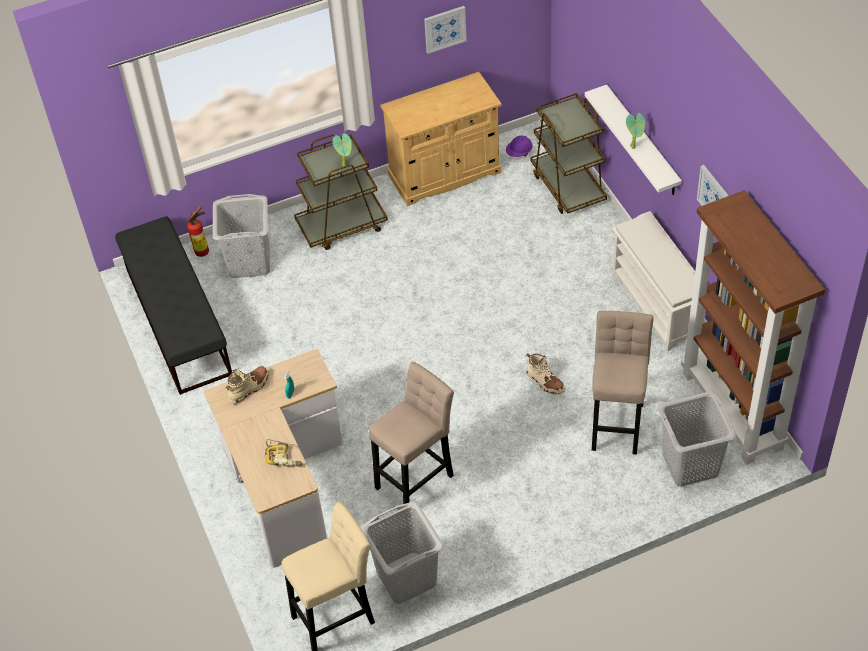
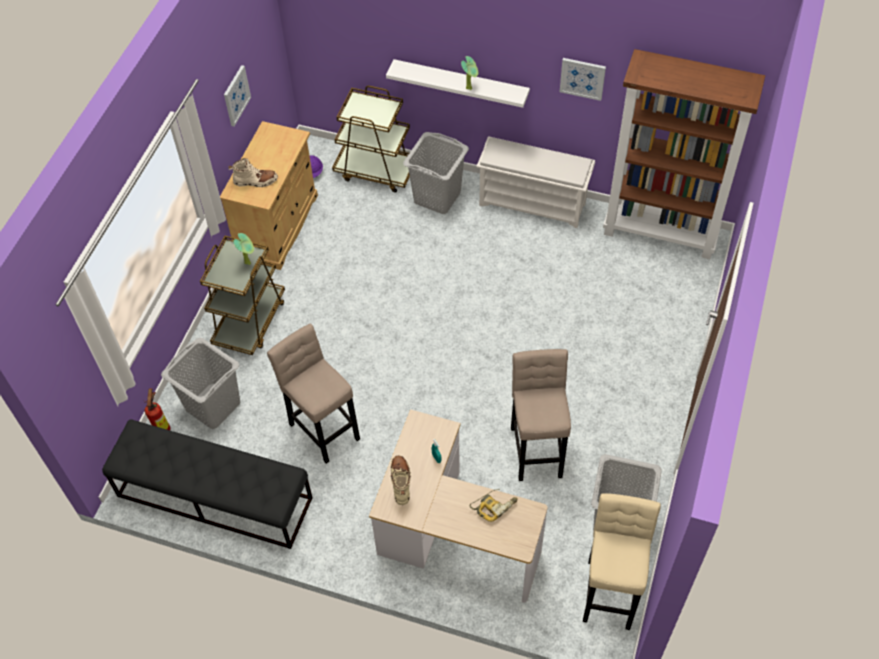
camera: 50 degrees left, 5 degrees up
(545, 382) = (531, 311): beige boot -> beige boot (255, 181)
(617, 423) = (608, 299): beige stool -> beige stool (323, 428)
(690, 465) = (681, 287): grey laundry basket -> grey laundry basket (437, 197)

